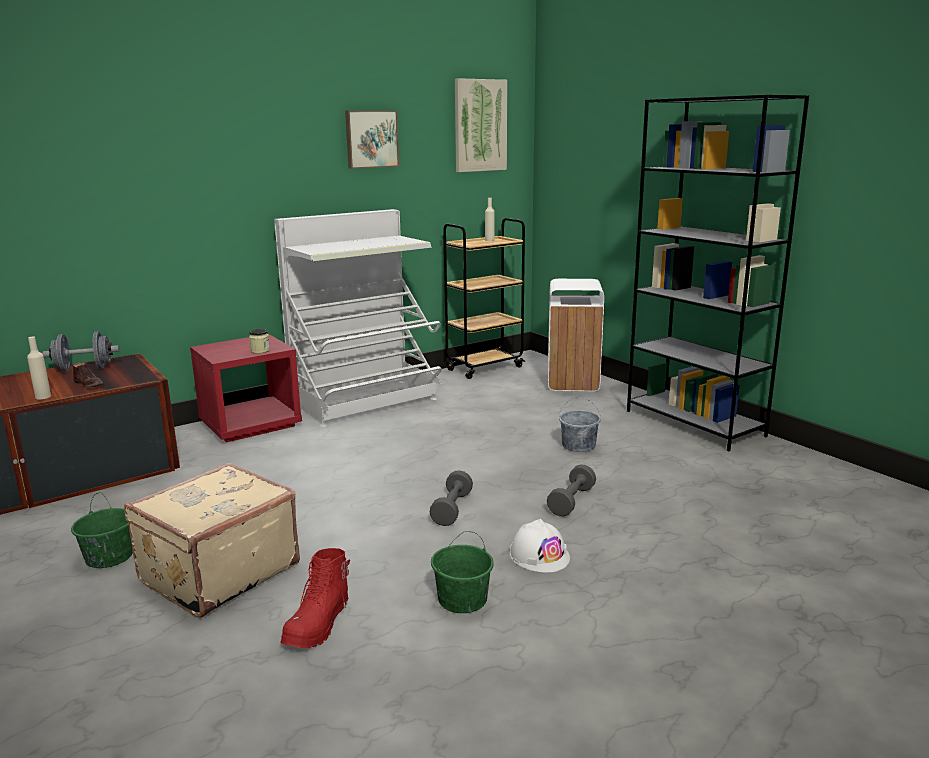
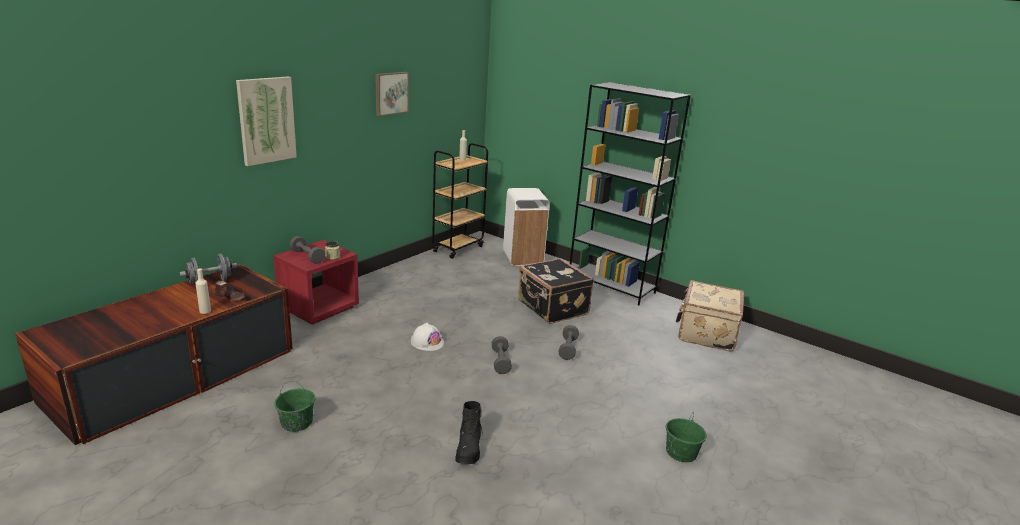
camera: 20 degrees left, 5 degrees up
(217, 572) = (381, 423): beige suitcase -> beige suitcase (705, 333)
(229, 349) = (307, 257): none -> grey dumbbell
(319, 625) = (469, 448): red boot -> black boot
(367, 403) = (393, 284): white shoe rack -> none
(463, 599) = (541, 420): green bucket -> green bucket (681, 452)
(480, 125) = (456, 78): picture -> picture (266, 120)
(539, 555) = (568, 387): white hard hat -> white hard hat (427, 342)
(579, 445) = (552, 308): grey bucket -> black suitcase

